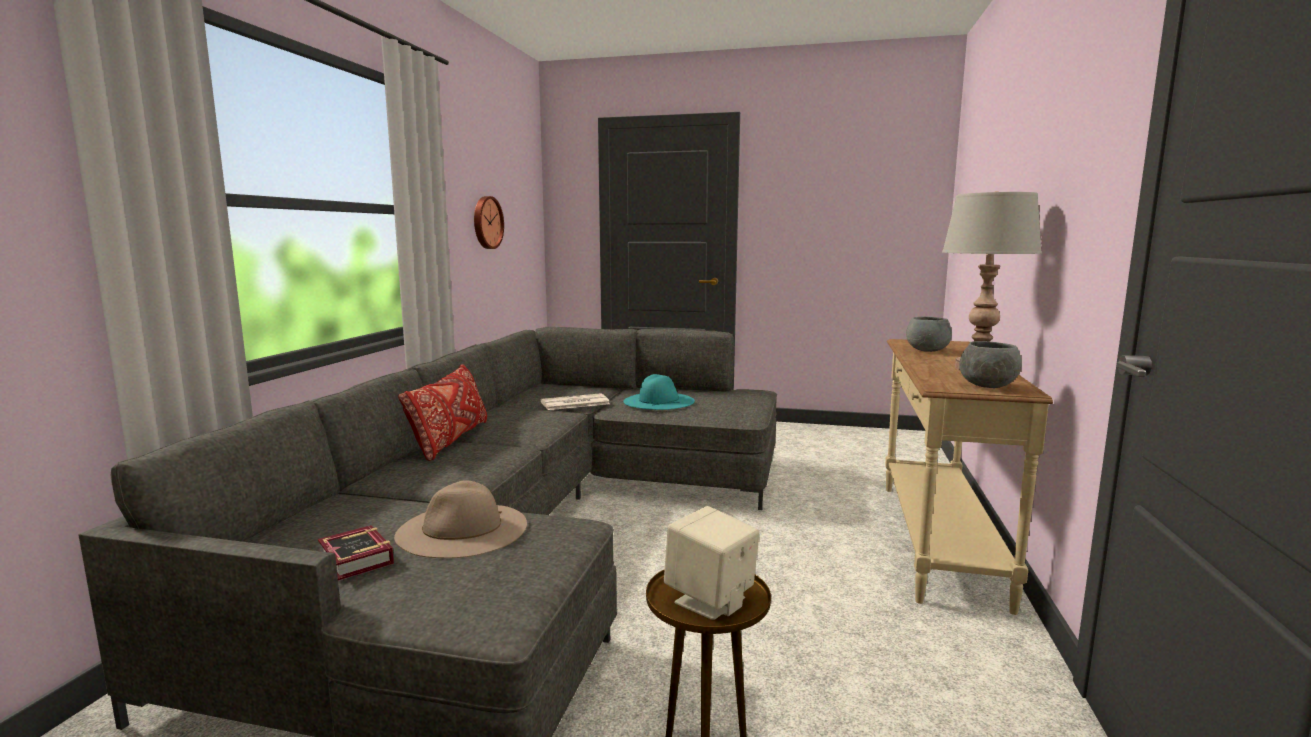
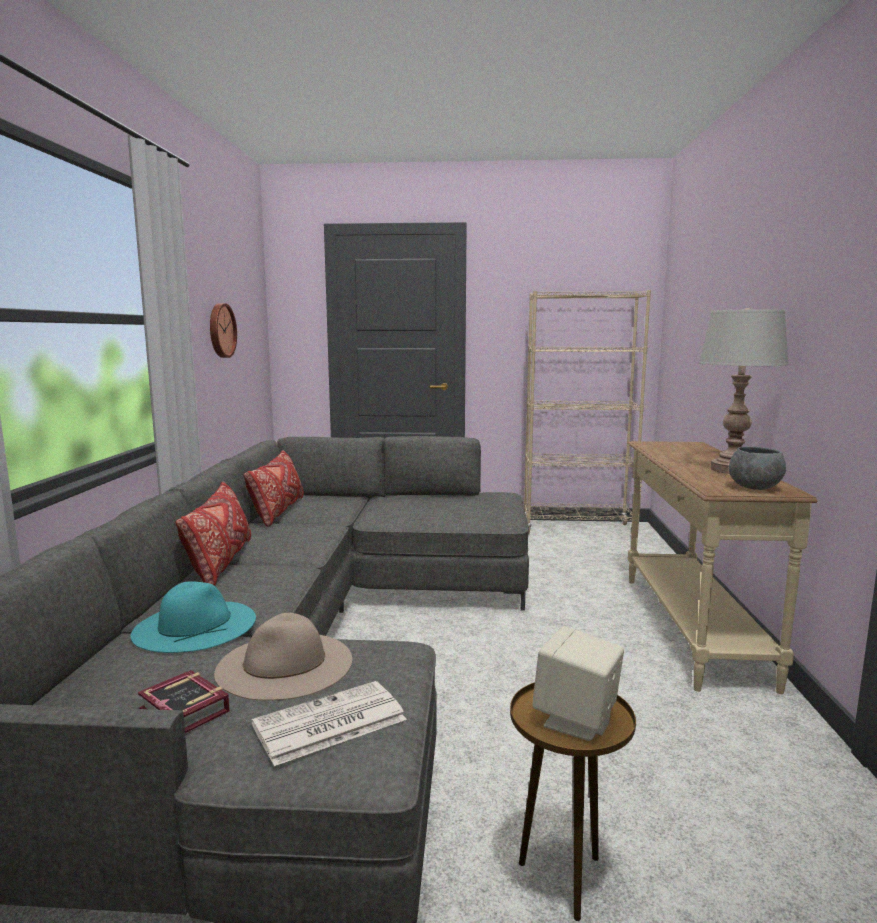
camera: 10 degrees left, 0 degrees up
(525, 398) = (277, 511): none -> red pillow
(574, 403) = (331, 515): newspaper -> newspaper (328, 724)
(659, 401) = (415, 509): turquoise hat -> turquoise hat (195, 625)
(850, 434) = (577, 529): none -> beige bookcase
(927, 350) = (673, 452): grey bowl -> none

